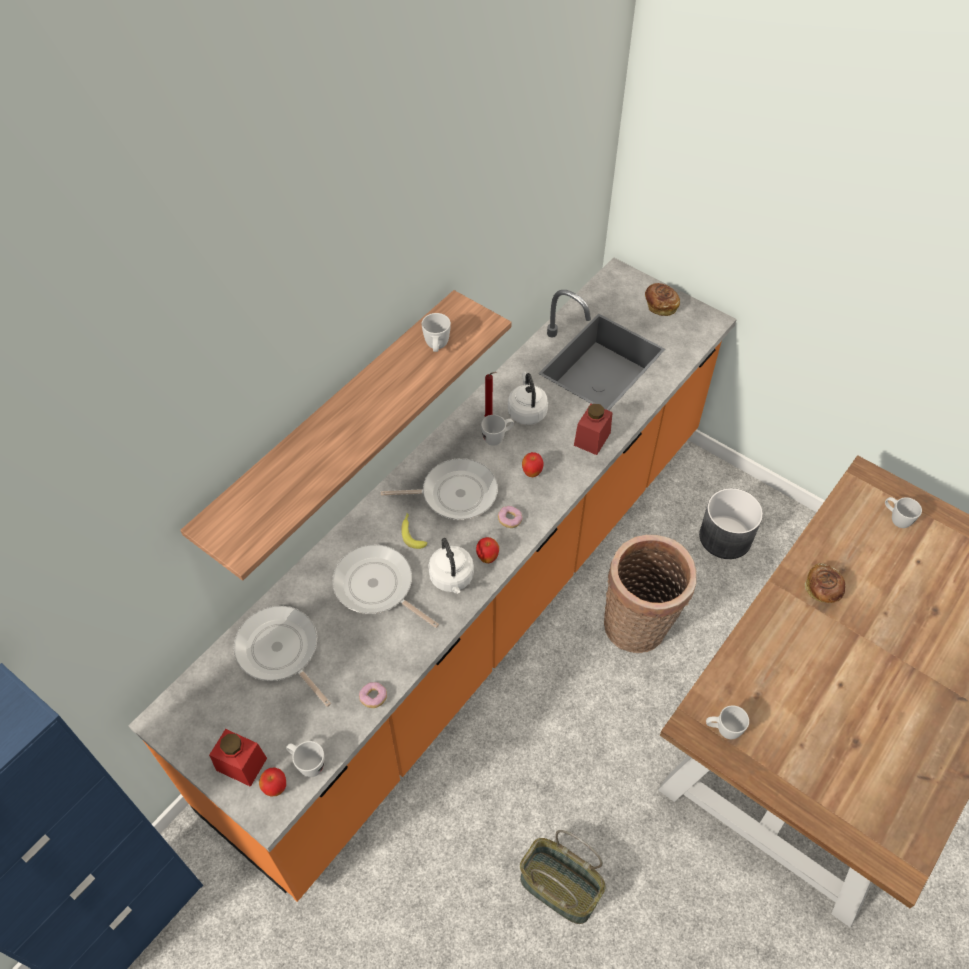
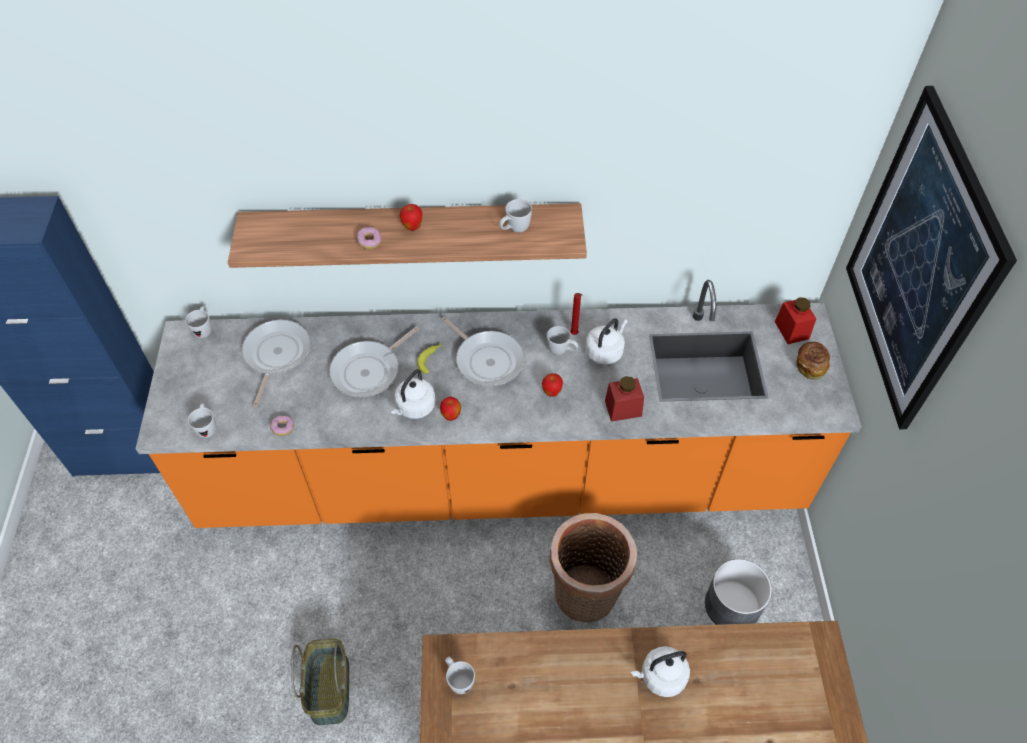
camera: 50 degrees right, 0 degrees up
(241, 764) = (181, 394): red jar -> red jar (791, 330)
(276, 788) = (178, 423): apple -> apple (412, 227)
(377, 587) = (369, 370): frying pan -> frying pan turned 135 degrees counterclockwise
(510, 520) = (496, 407): donut -> donut (369, 242)
(745, 153) = (919, 264): none -> picture
(822, 590) = (660, 677): bread -> white kettle
(895, 519) = (798, 695): white mug -> white mug (204, 329)

